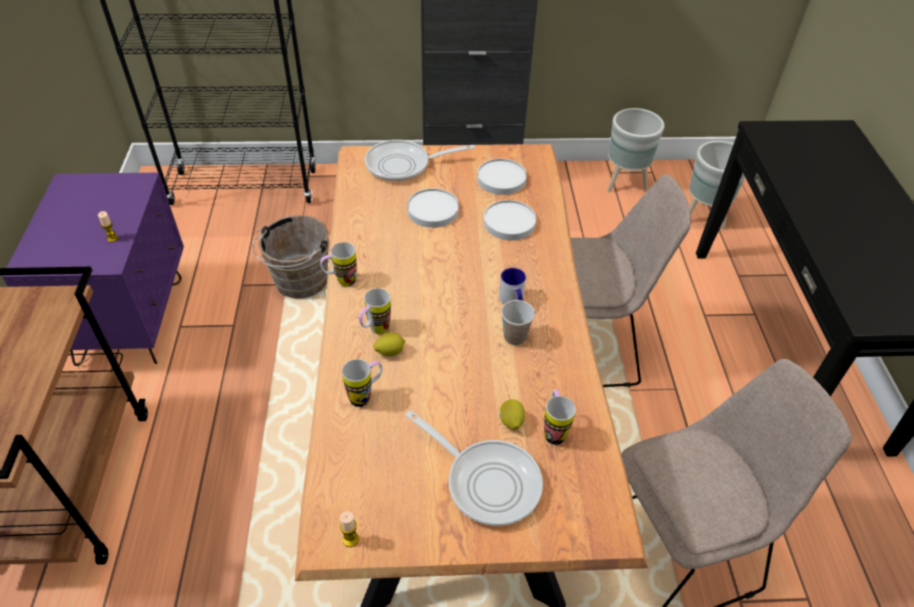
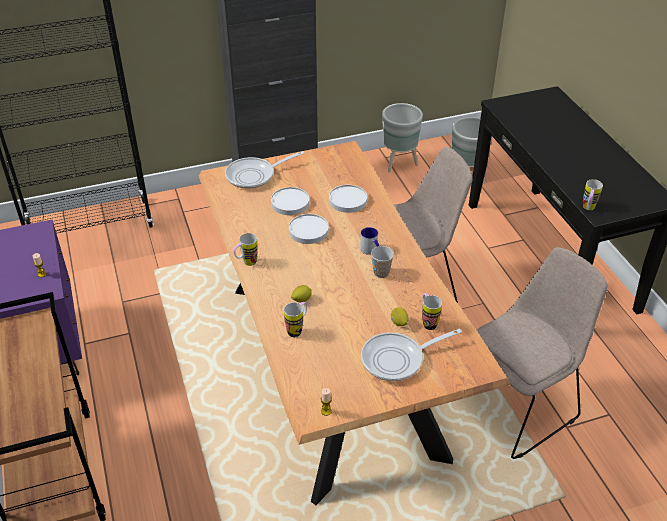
camera: 15 degrees left, 5 degrees down
(299, 284) = (169, 291): brown bucket -> none
(375, 331) = (285, 289): mug -> mug (588, 209)
(487, 481) = (397, 359): frying pan -> frying pan turned 135 degrees clockwise
(501, 179) = (330, 172): white plate -> white plate (308, 231)

